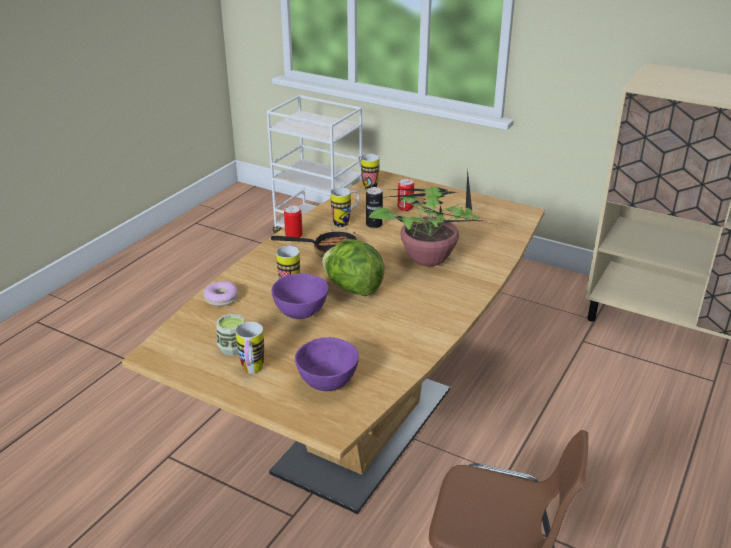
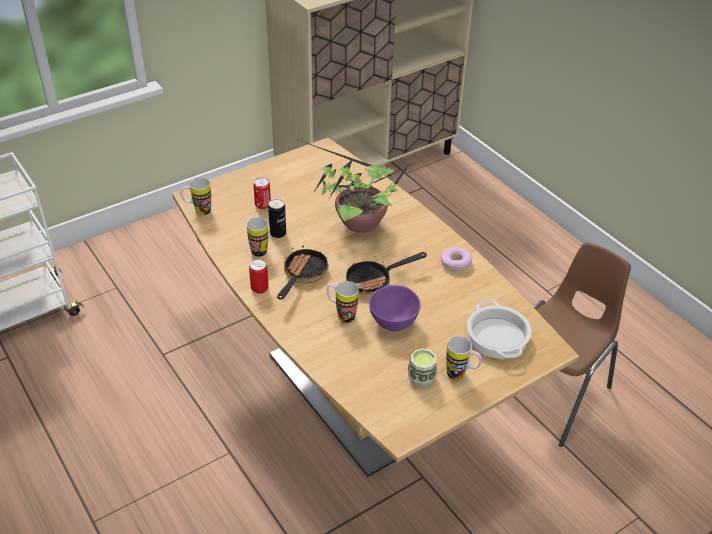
camera: 65 degrees left, 10 degrees up
(221, 298) = (337, 366): donut -> donut (456, 263)
(327, 383) = (498, 337): purple bowl -> cooking pot
(352, 288) = (375, 281): lettuce -> frying pan

